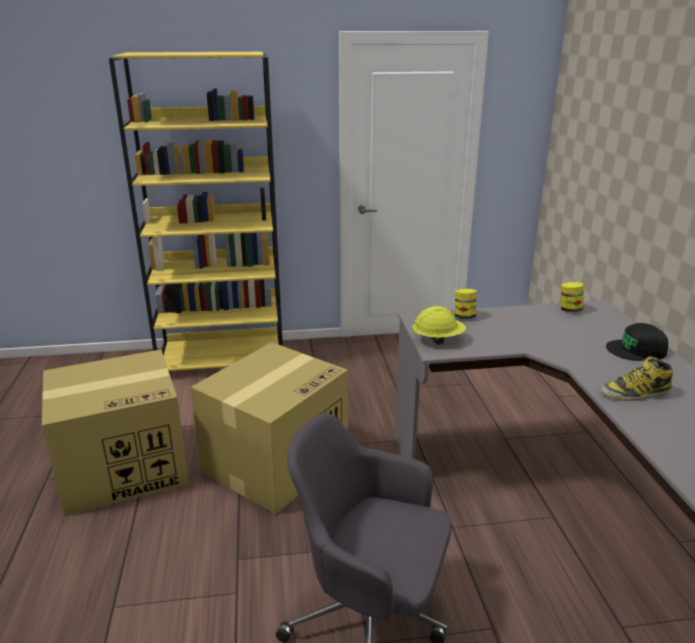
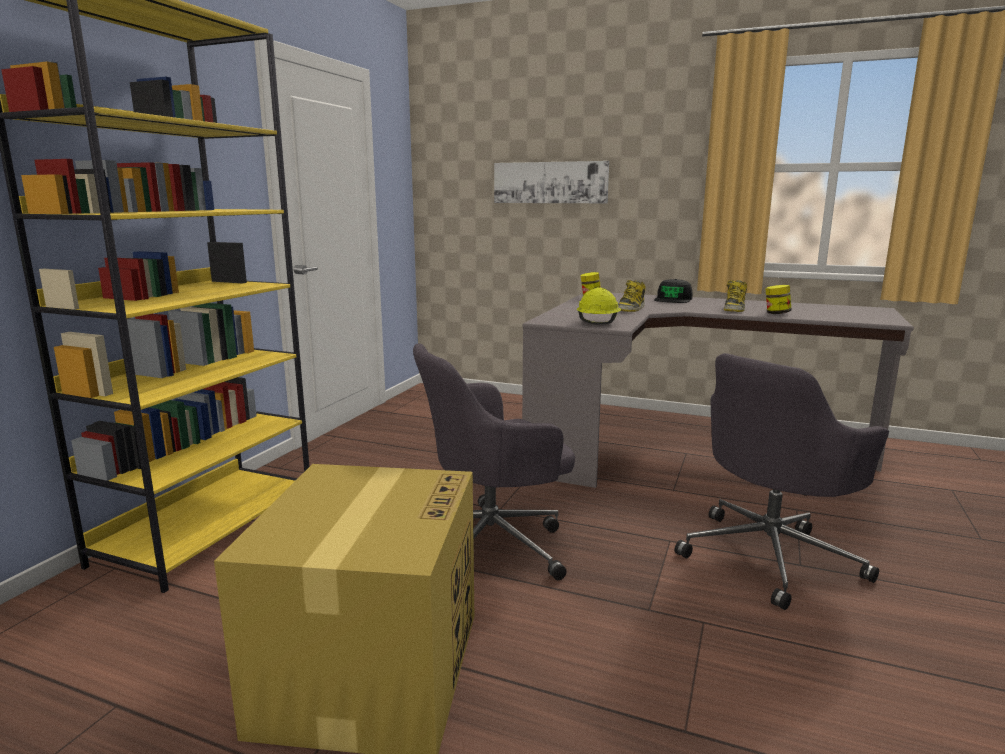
camera: 60 degrees left, 10 degrees down
(277, 461) = (493, 544): cardboard box -> grey office chair
(464, 316) = (562, 313): jar -> jar (776, 313)
(535, 340) = (630, 309): none -> boot
(628, 164) = (550, 182): none -> picture

